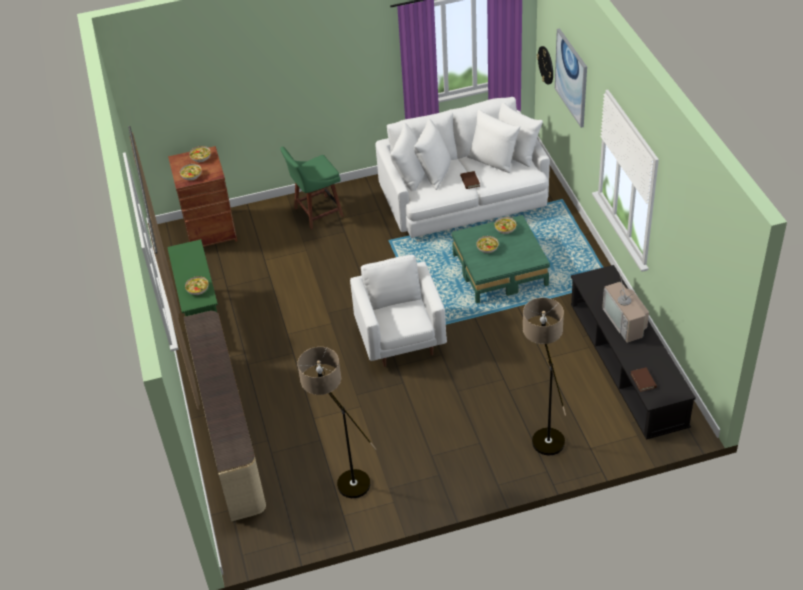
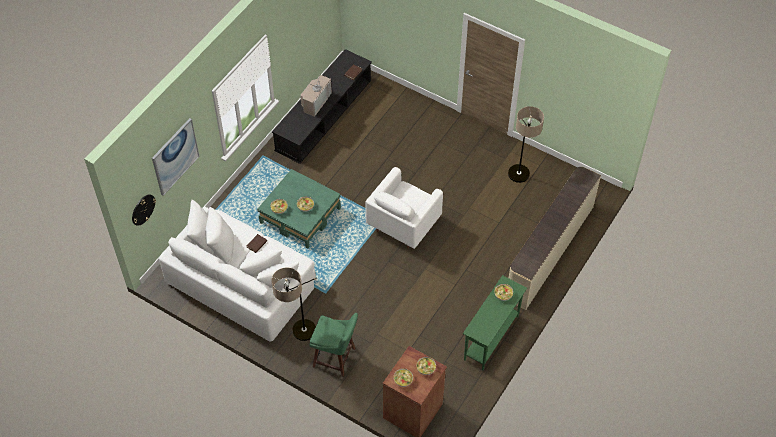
camera: 135 degrees left, 10 degrees up
(543, 432) = (406, 121): floor lamp -> floor lamp (298, 337)

